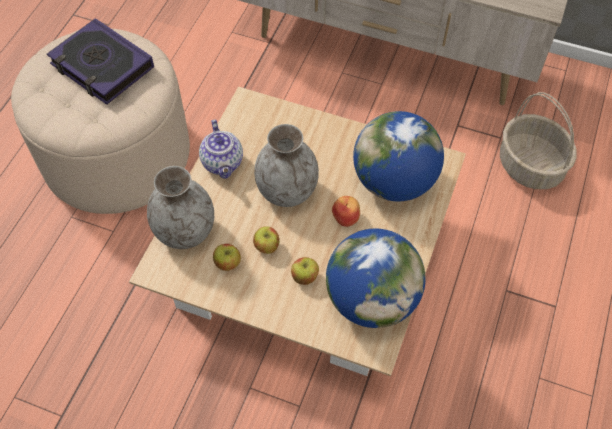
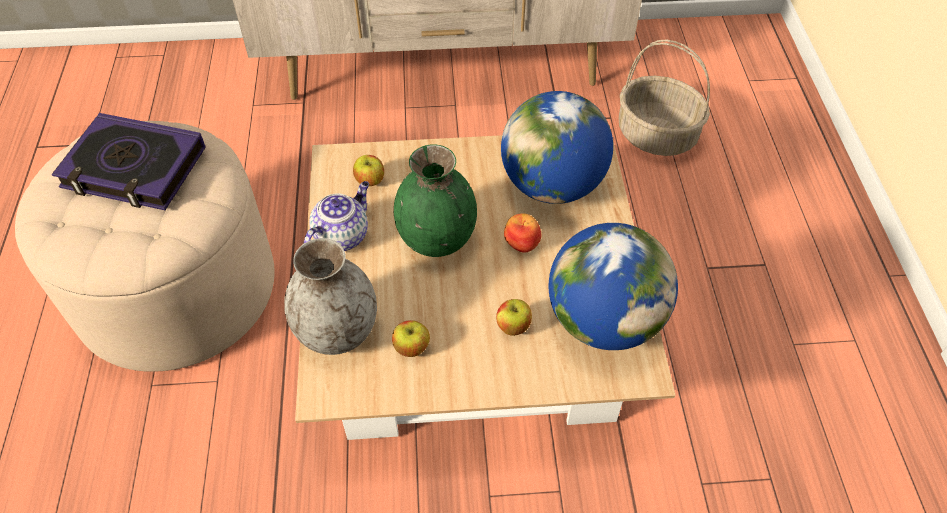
camera: 25 degrees left, 5 degrees down
(223, 163) = (342, 235): teapot -> teapot turned 105 degrees counterclockwise
(267, 246) = (448, 309): apple -> apple (370, 181)
(287, 191) = (437, 238): grey vase -> green vase

